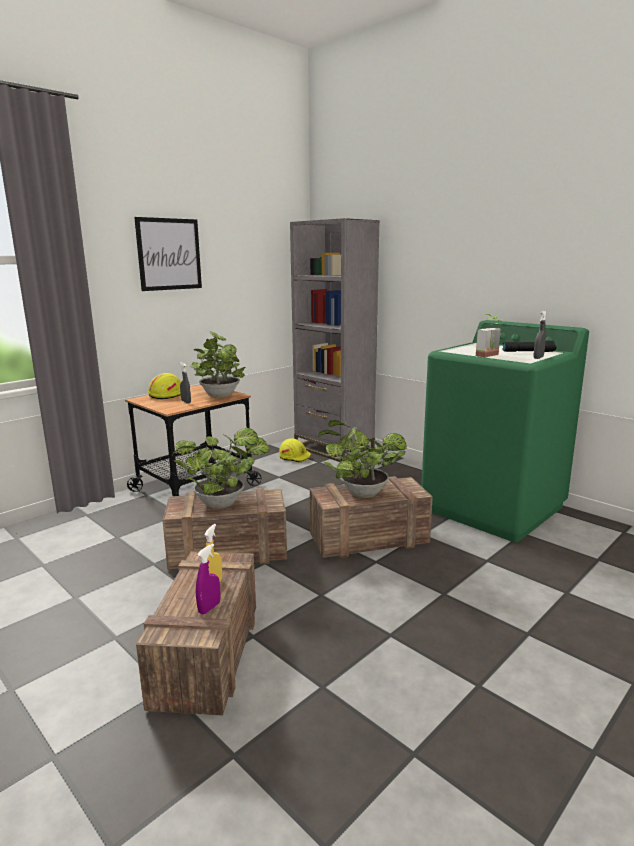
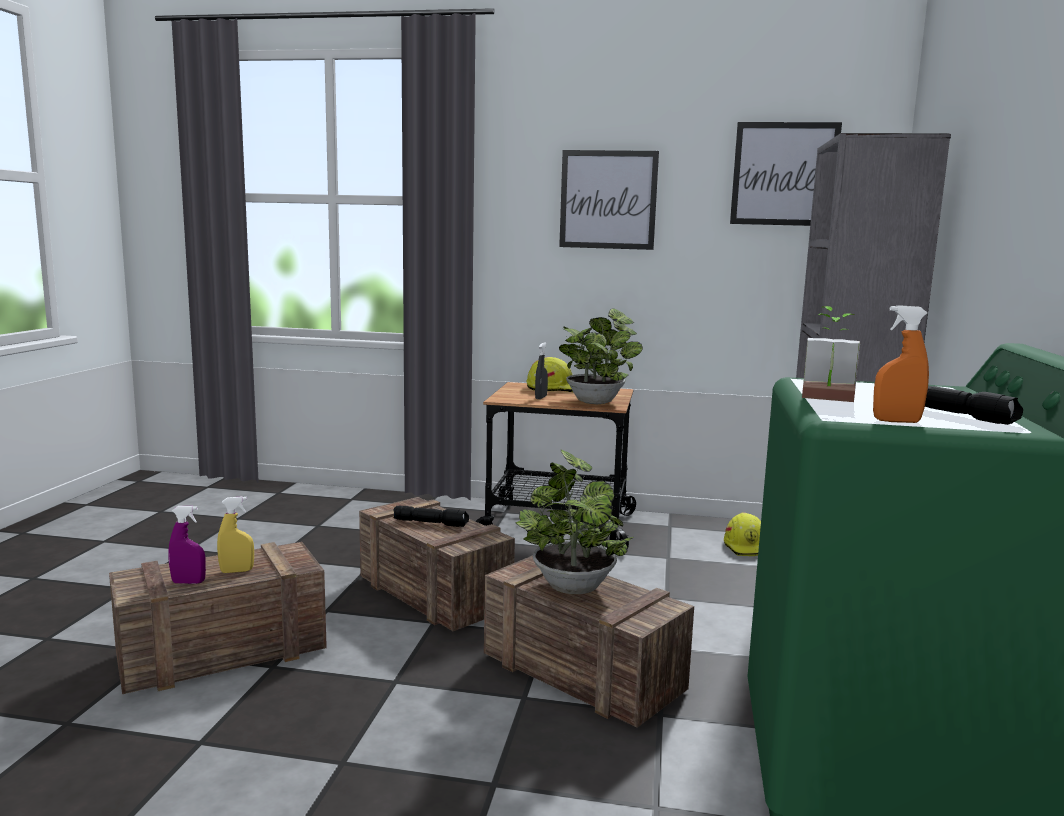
camera: 55 degrees right, 5 degrees down
(224, 503) = (431, 523): potted plant -> black flashlight
(261, 236) = (784, 174): none -> picture
(538, 358) = (896, 421): grey spray bottle -> orange spray bottle

